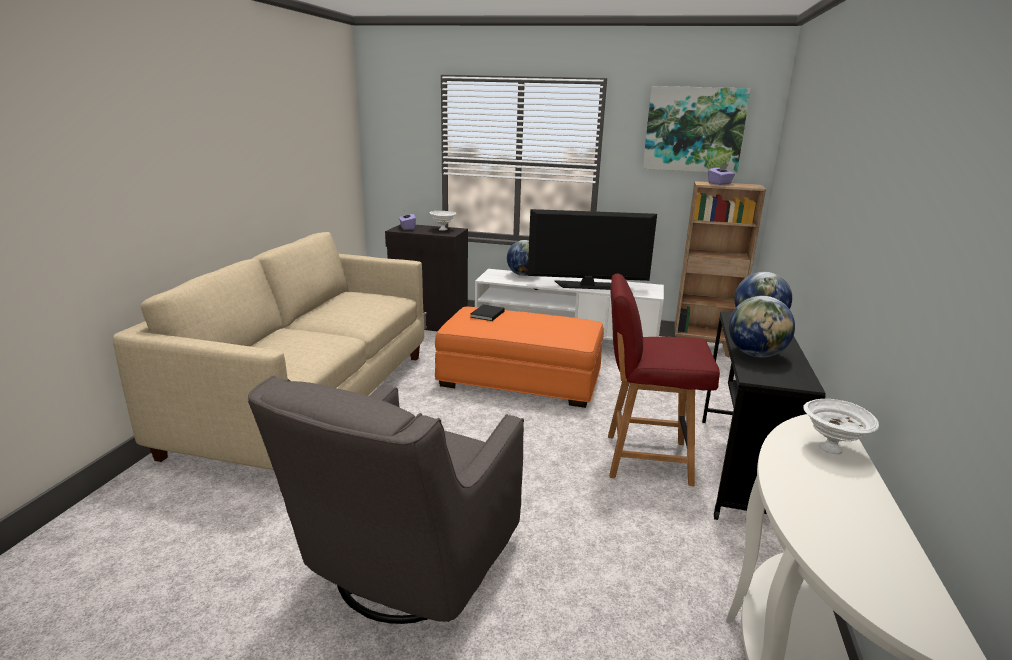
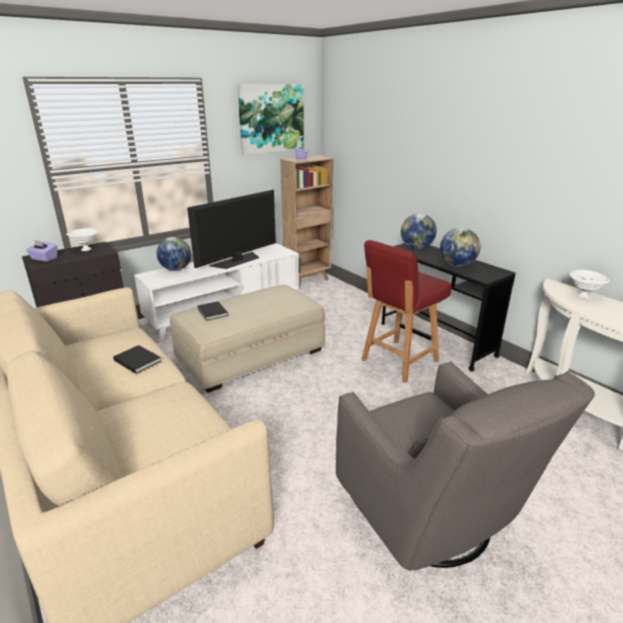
camera: 50 degrees left, 5 degrees up
(360, 313) = (137, 360): none -> black book
(520, 379) = (251, 355): orange ottoman -> beige ottoman

